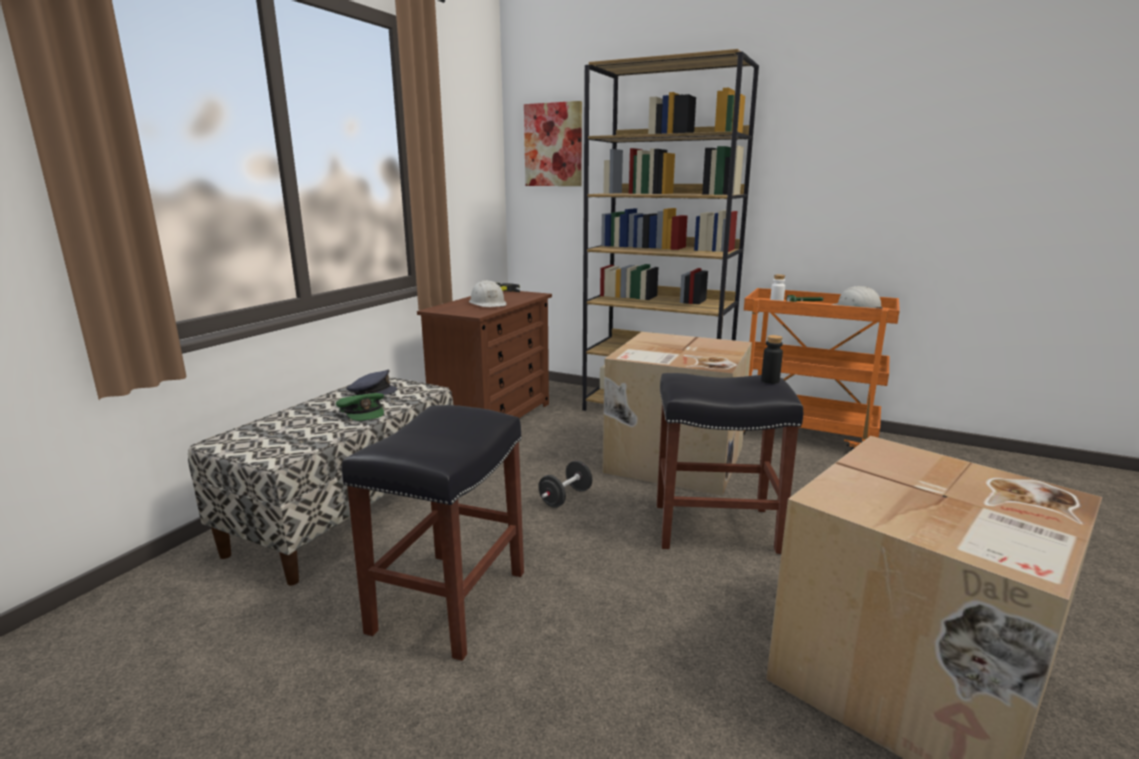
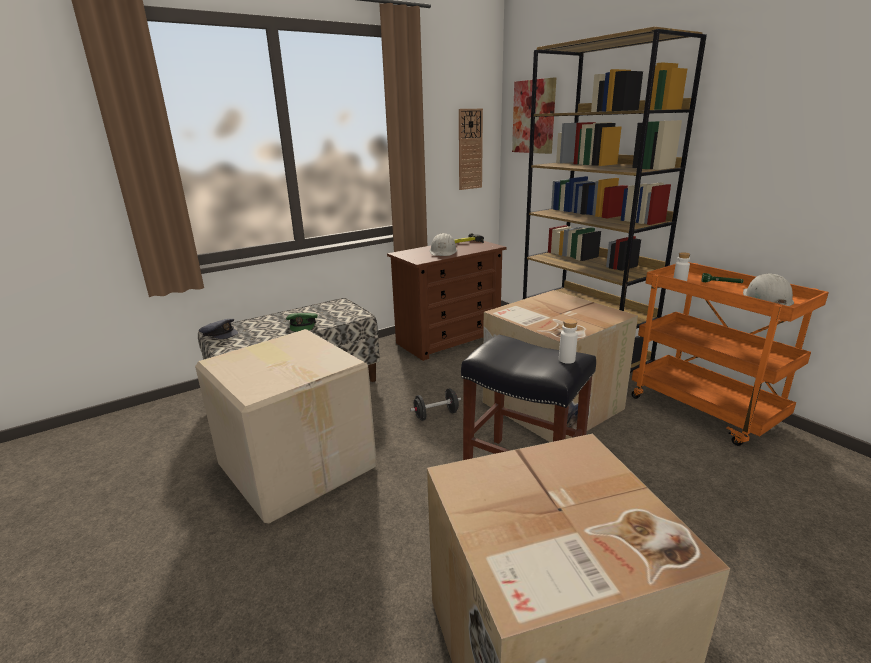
camera: 30 degrees right, 5 degrees up
(372, 391) = (327, 310): grey cap -> grey cap (220, 333)
(449, 600) = (298, 464): black stool -> cardboard box
(479, 181) = (470, 149): none -> wall clock
(770, 381) = (566, 360): black bottle -> white bottle

